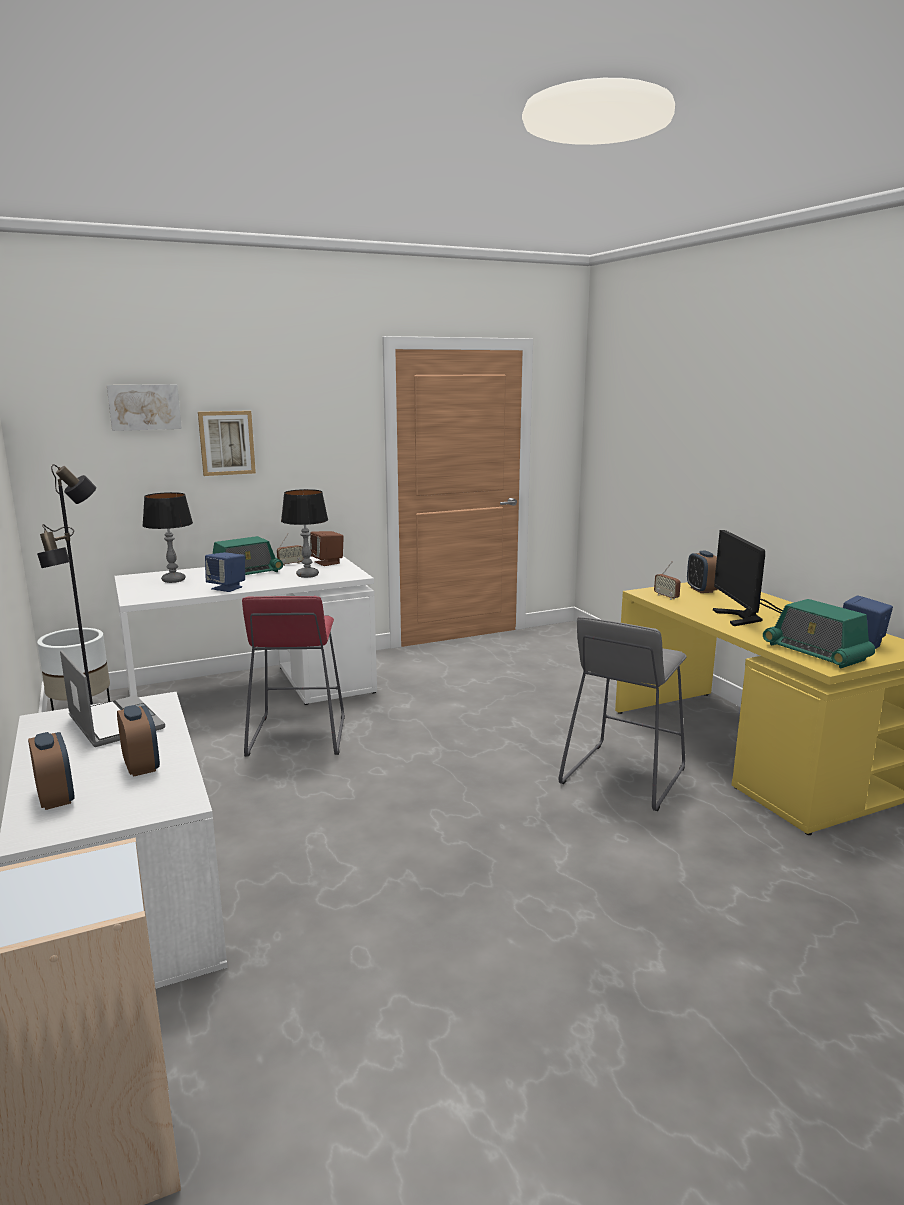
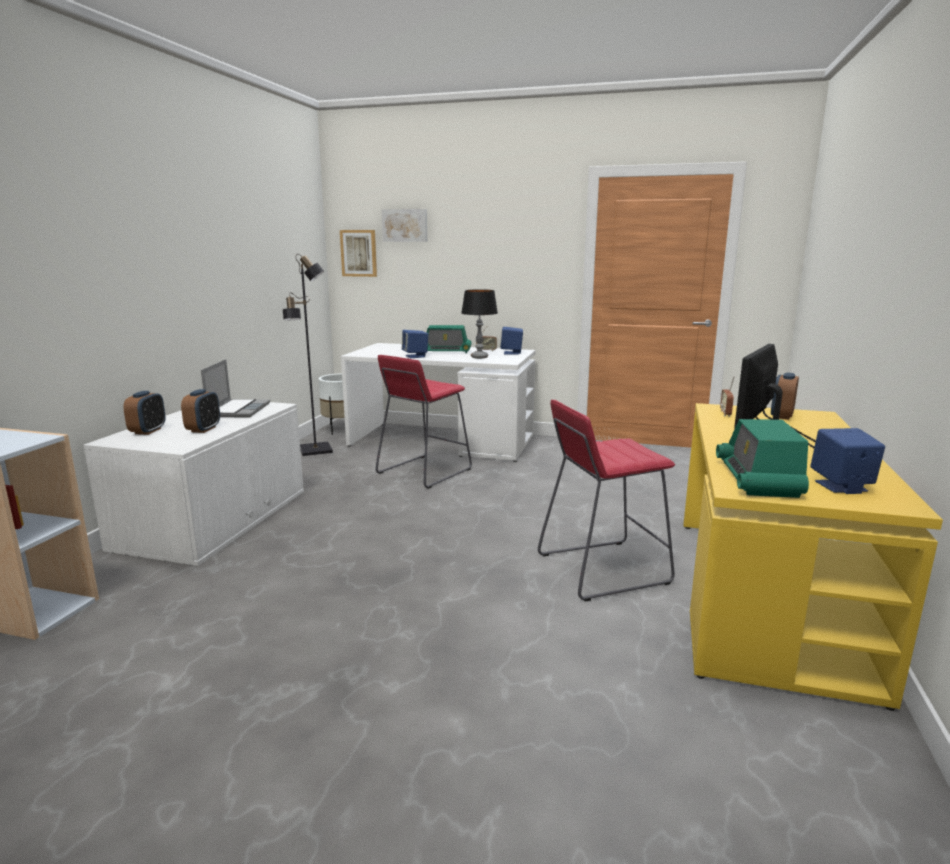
camera: 40 degrees right, 0 degrees up
(174, 580) = (399, 348): table lamp -> none
(226, 443) = (457, 253): picture -> picture (359, 253)
(327, 563) = (511, 353): brown speaker -> blue speaker
(623, 776) = (602, 569): grey stool -> red stool

